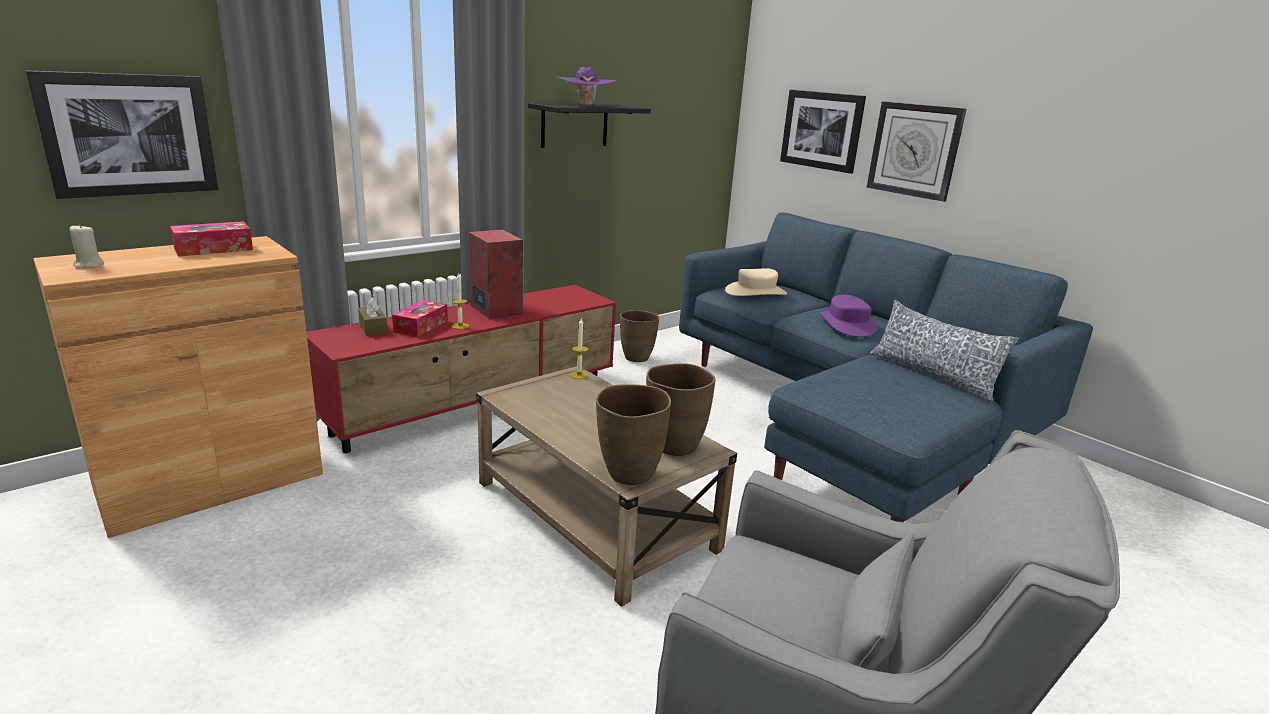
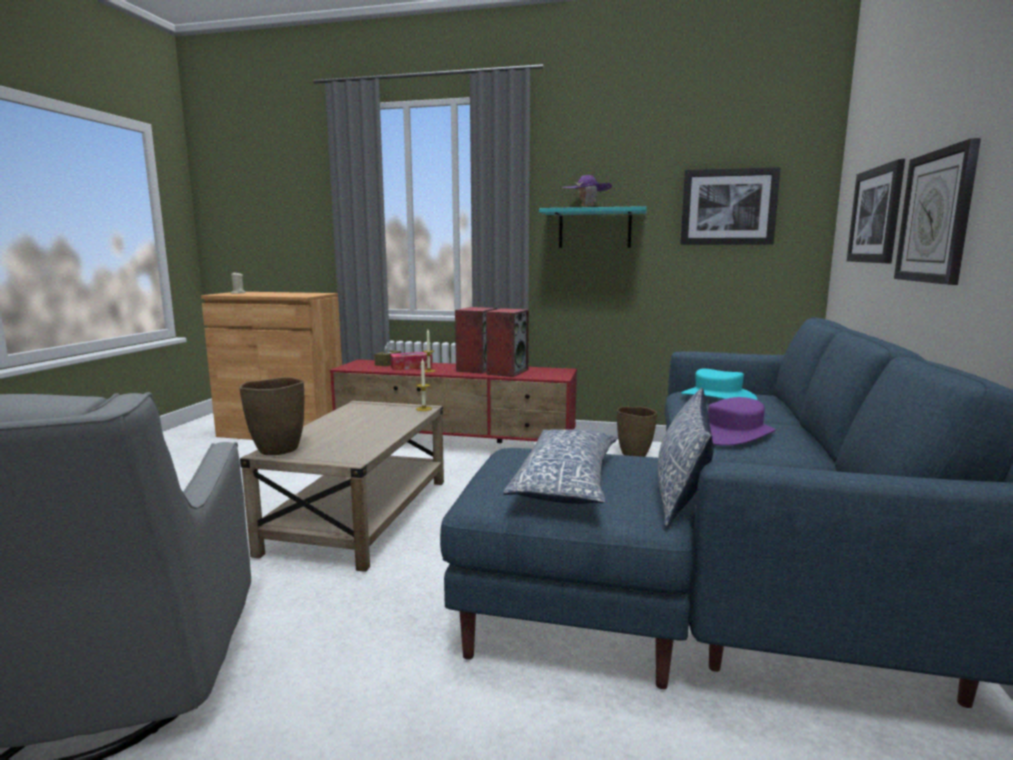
camera: 55 degrees right, 10 degrees down
(129, 135) = (297, 235): picture -> picture (728, 207)
(213, 249) = (295, 293): tissue box -> none
(536, 305) = (507, 372): none -> speaker
(574, 125) = (595, 229): black shelf -> turquoise shelf
(674, 446) = (342, 451): brown vase -> none
(756, 292) = (717, 397): beige hat -> turquoise hat
(897, 396) = (567, 481): none -> pillow

